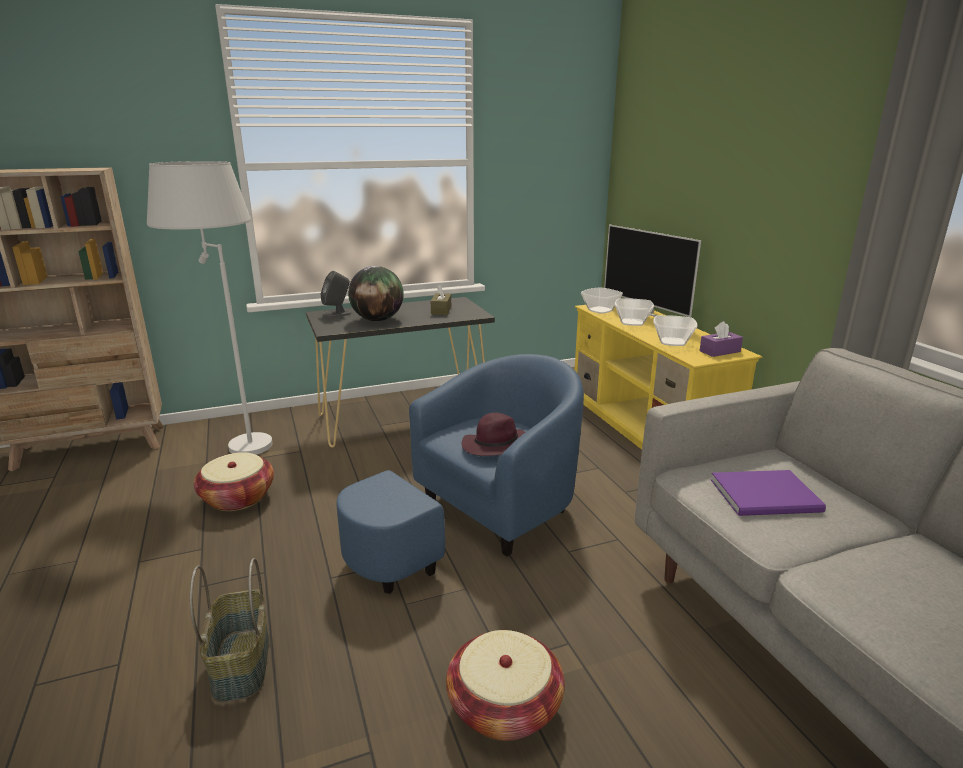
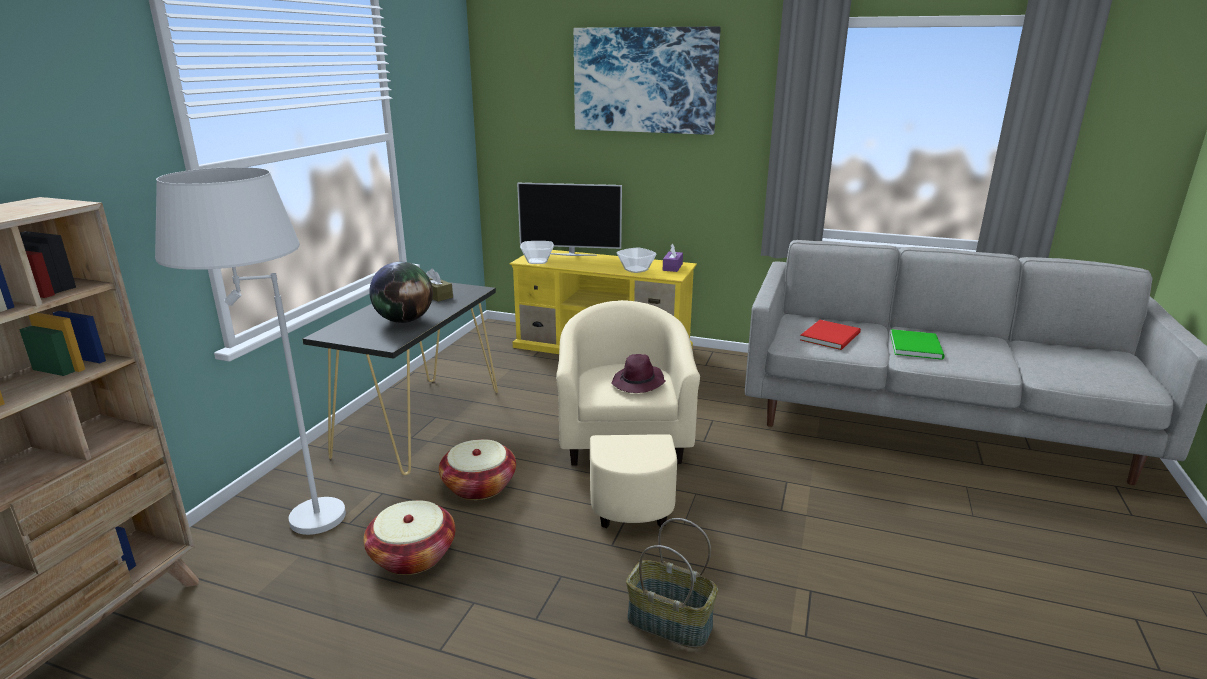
camera: 50 degrees left, 0 degrees up
(337, 313) = (345, 329): grey speaker -> none
(477, 521) = (626, 456): blue armchair -> beige armchair
(504, 706) = (816, 526): basket -> basket (479, 486)
(632, 322) = (580, 264): bowl -> none
(747, 109) = (644, 80): none -> picture
(768, 497) = (832, 336): purple book -> red book
(885, 573) = (917, 346): none -> green book

